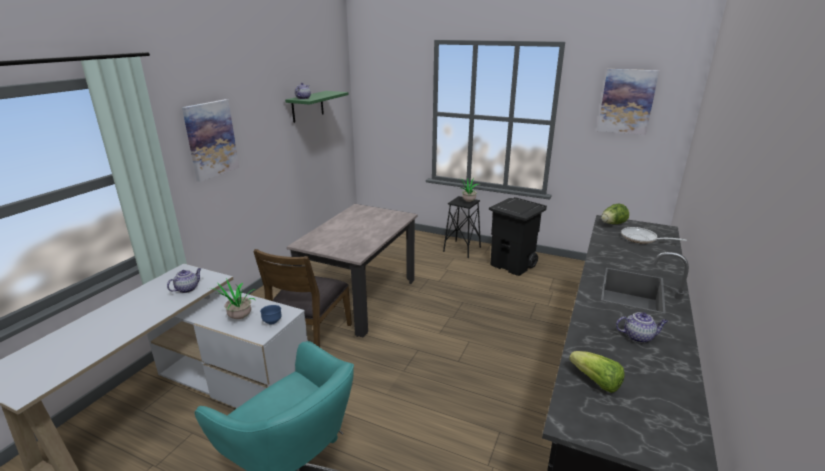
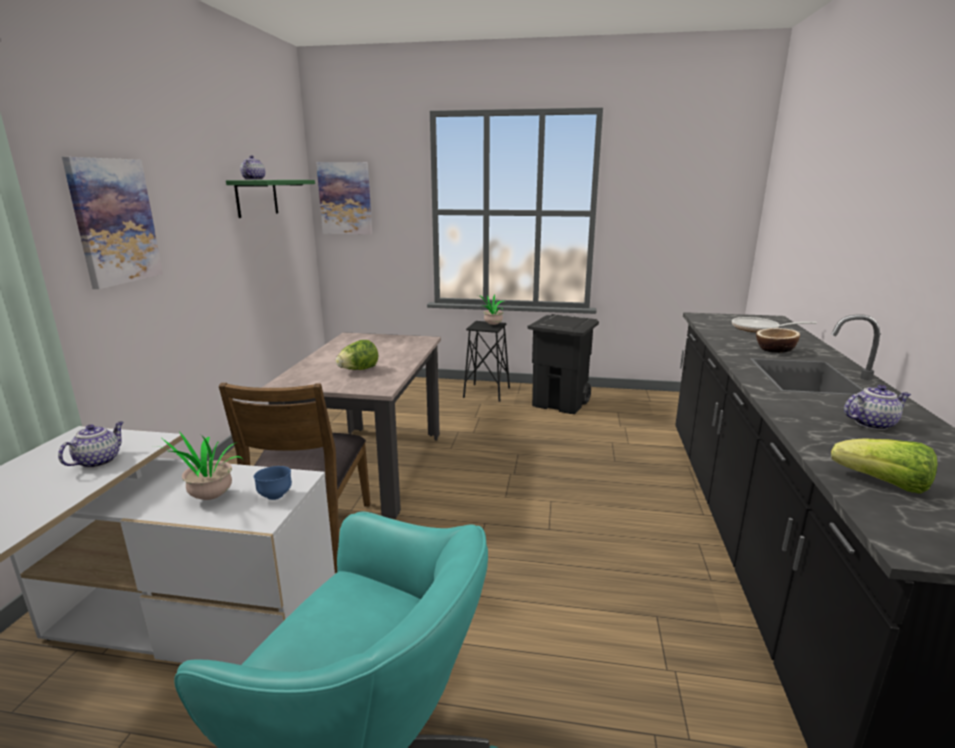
camera: 15 degrees left, 5 degrees down
(612, 224) = (711, 318): lettuce -> lettuce (358, 370)
(626, 101) = (682, 180): picture -> picture (345, 198)
(633, 261) = (775, 350): none -> bowl

